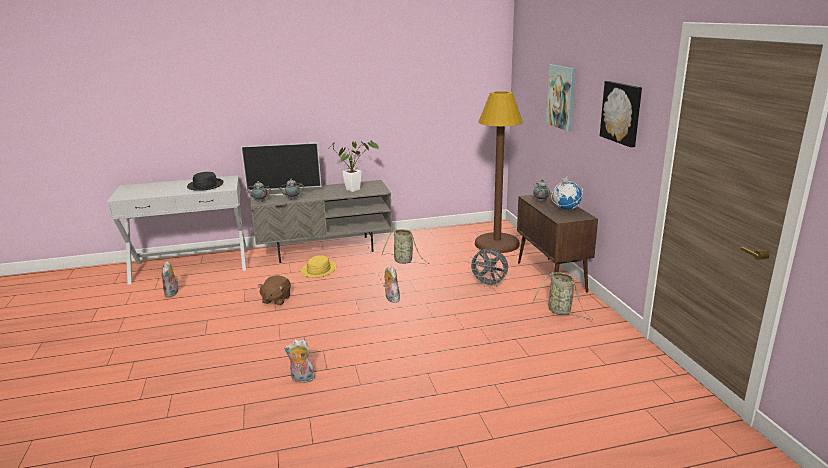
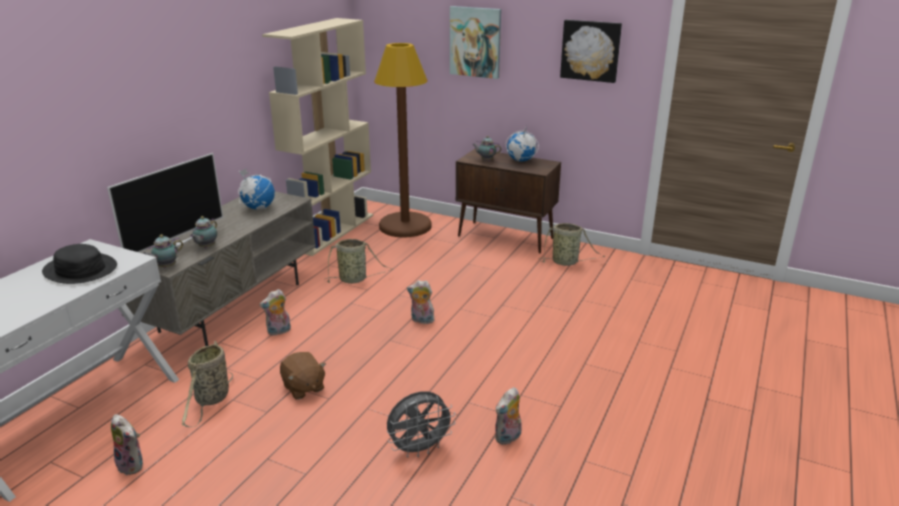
camera: 50 degrees left, 5 degrees up
(239, 285) = (211, 399): none -> basket
(319, 270) = (279, 332): yellow hat -> plush toy
(355, 189) = (258, 208): potted plant -> globe
(447, 231) = (332, 231): none -> beige bookcase
(489, 284) = (475, 266): grey fan -> grey fan (419, 449)

